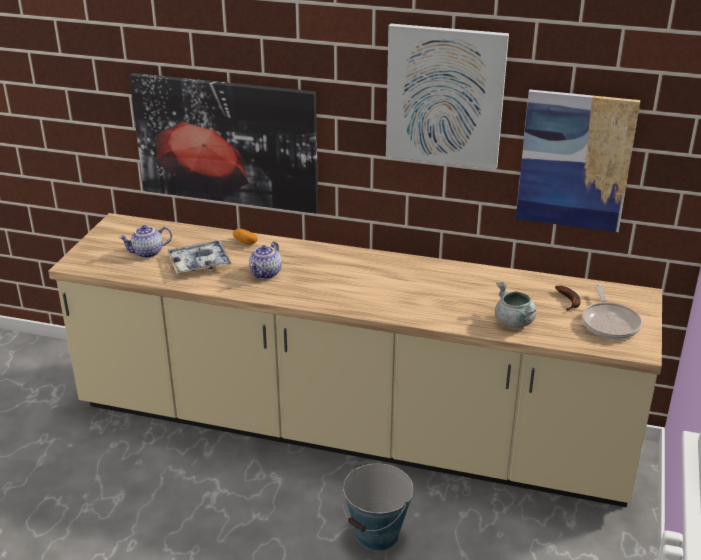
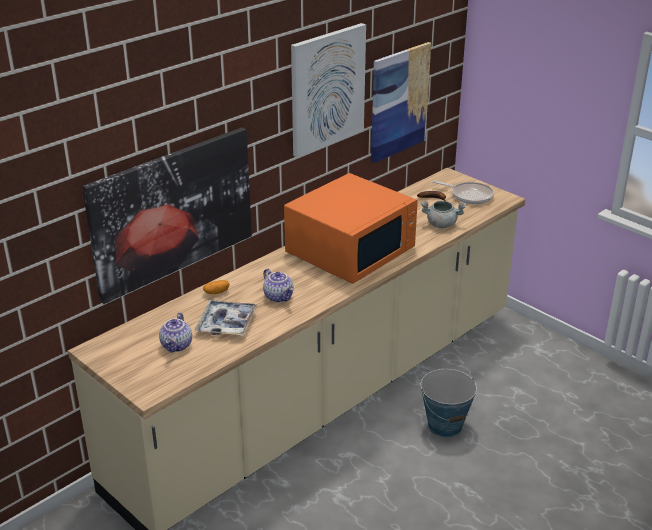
camera: 60 degrees left, 0 degrees up
(393, 284) = (351, 250): none -> orange microwave

